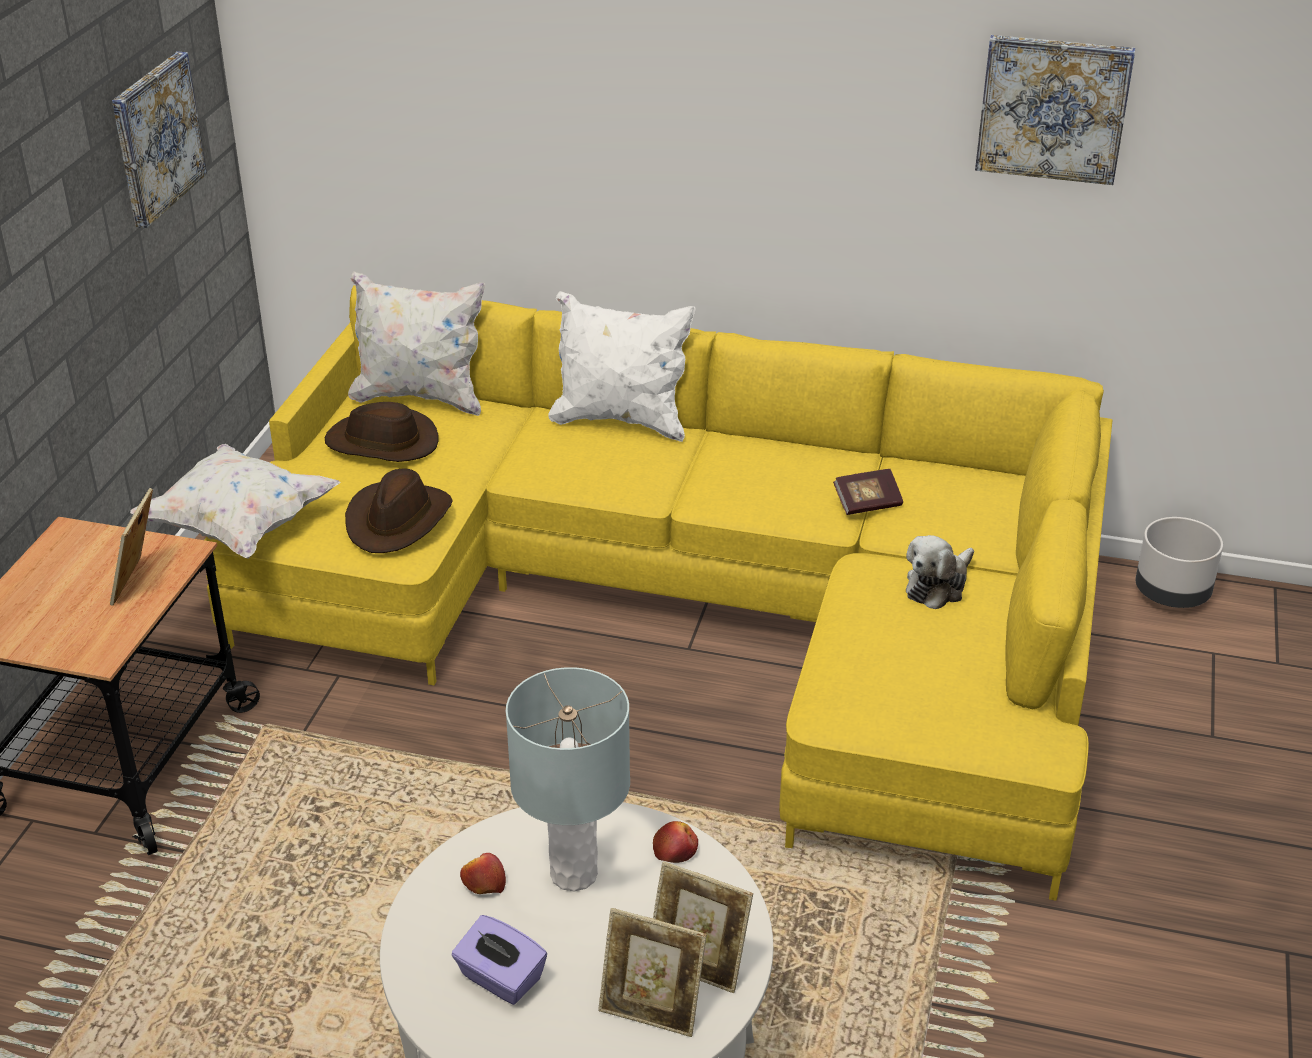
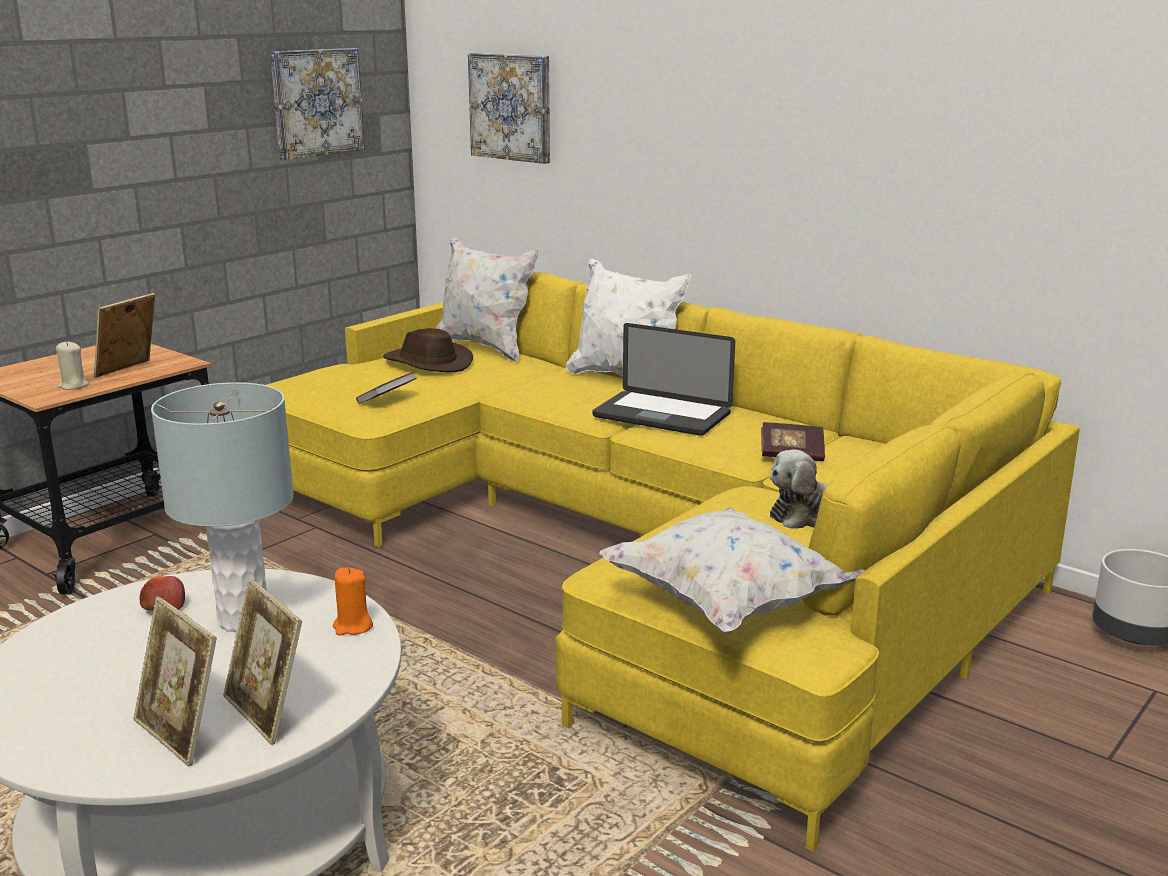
camera: 25 degrees right, 15 degrees down
(106, 627) = (73, 386): none -> beige candle
(239, 526) = (274, 386): white pillow -> white pillow (726, 604)
(398, 520) = (387, 399): brown hat -> book
(500, 979) = (86, 672): purple tissue box -> none
(676, 849) = (352, 626): apple -> orange candle
(705, 473) = (662, 415): none -> laptop
(1053, 108) = (1024, 79): picture -> picture (511, 107)

